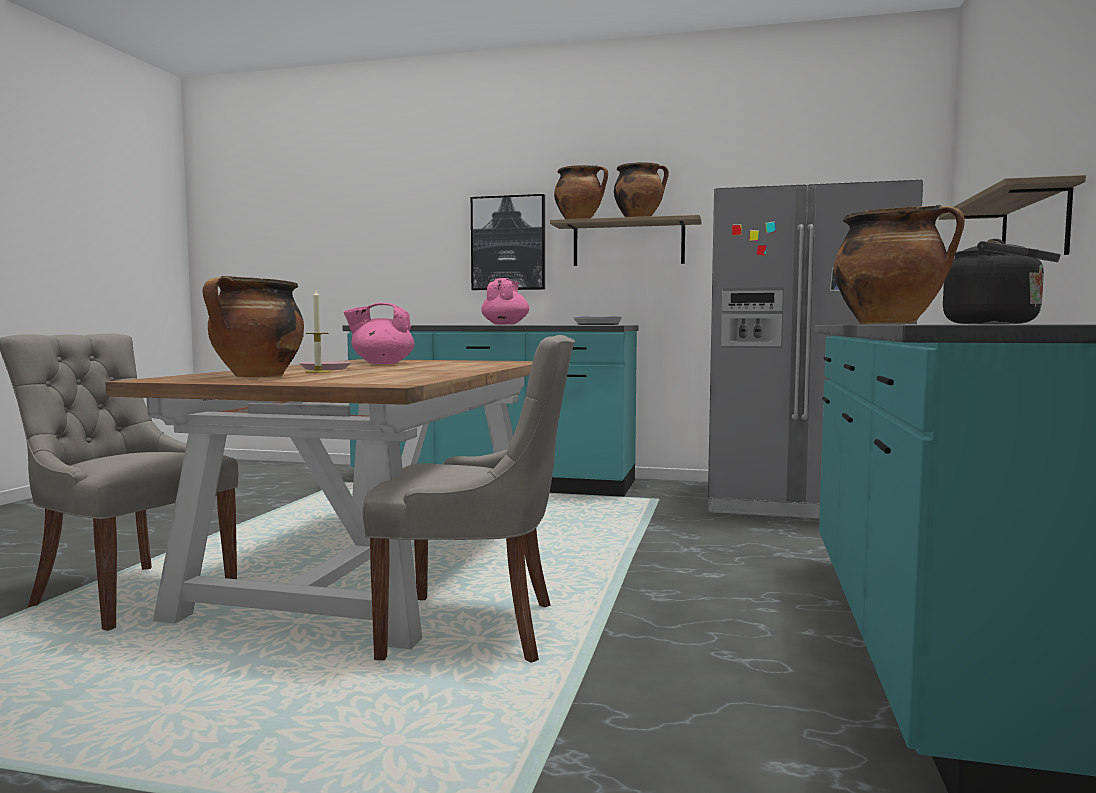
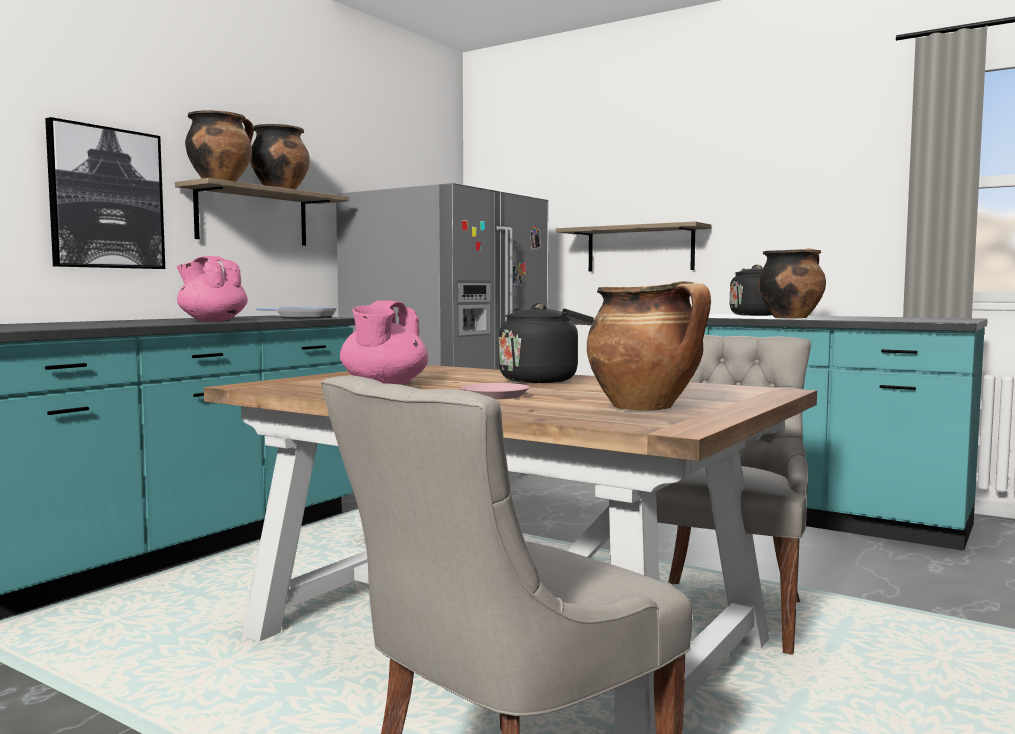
camera: 70 degrees left, 0 degrees up
(318, 372) = (558, 397): candle -> none
(438, 369) = (541, 380): none -> black kettle

